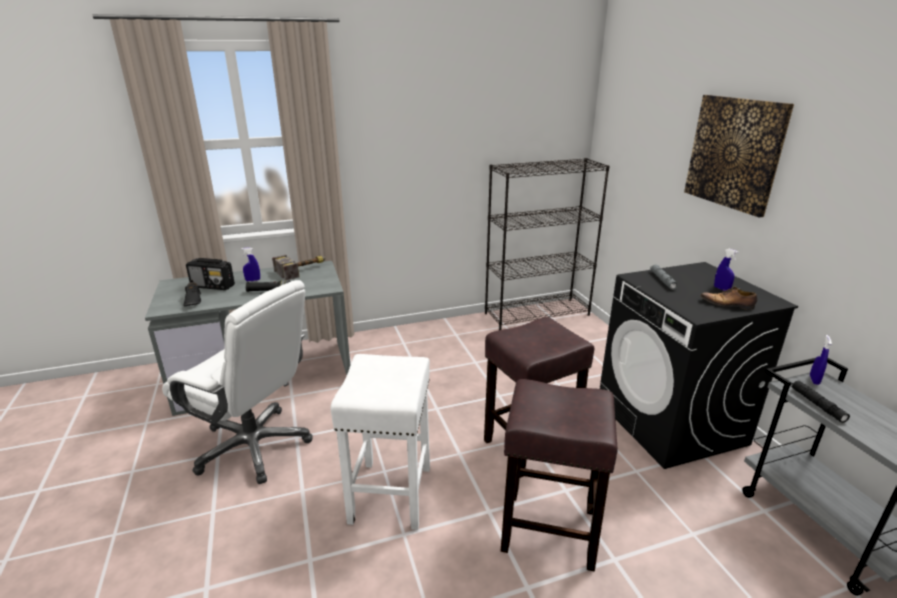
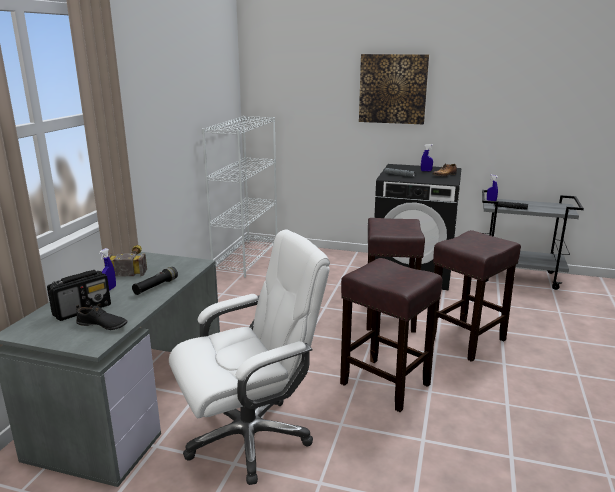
camera: 55 degrees left, 5 degrees down
(391, 495) = (386, 384): white stool -> brown stool
(537, 314) = (246, 258): black bookcase -> white bookcase

